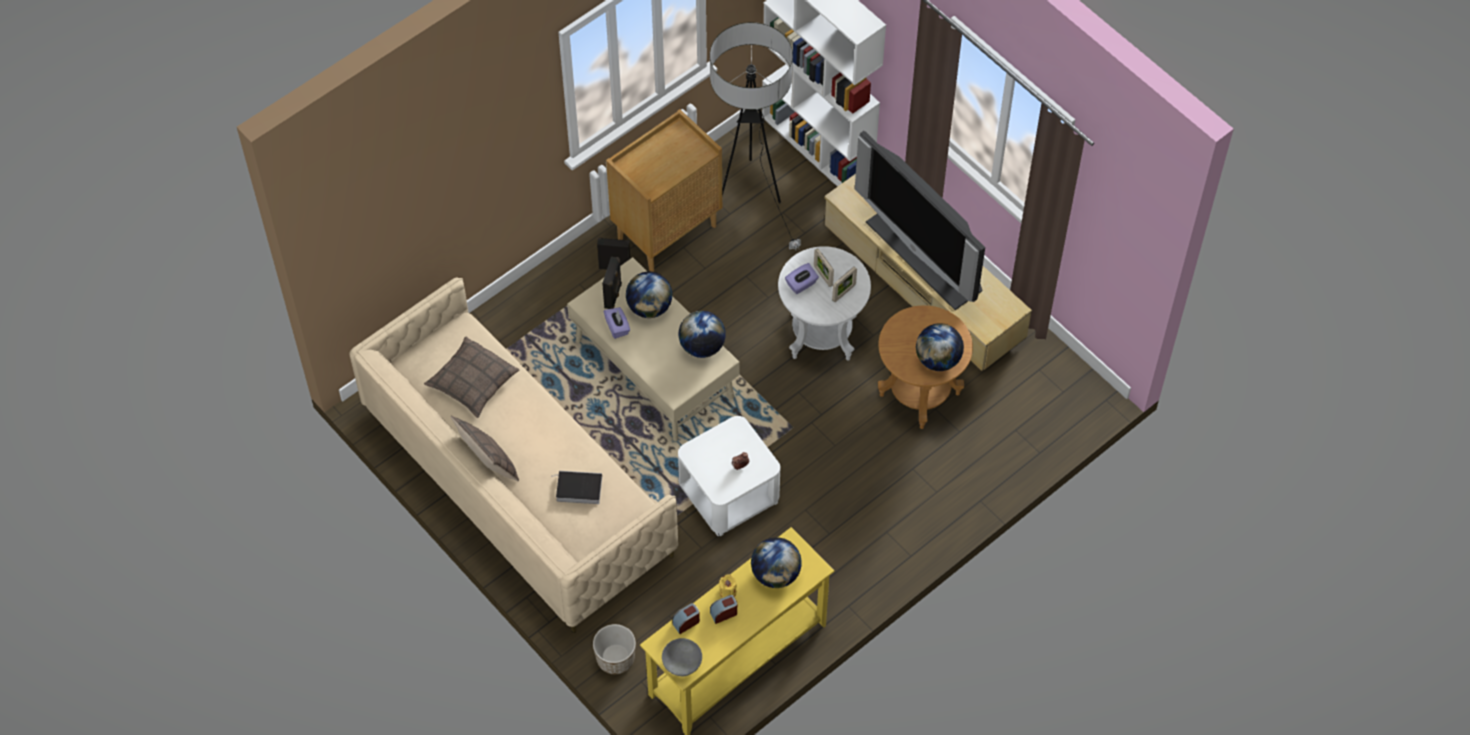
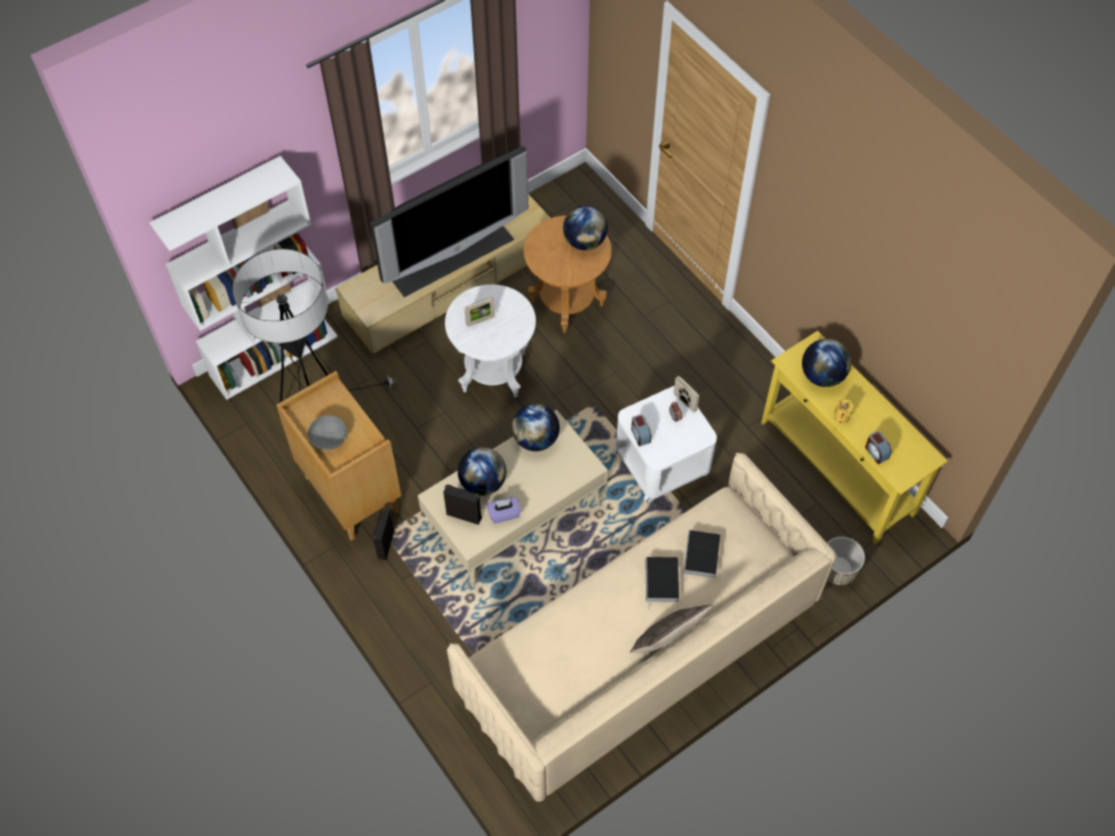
camera: 85 degrees left, 0 degrees up
(472, 382) = (563, 654): pillow -> none
(548, 457) = (662, 582): none -> book
(682, 663) = (920, 459): grey bowl -> grey bowl (329, 439)
(724, 613) = (865, 420): alarm clock -> alarm clock (640, 435)
(801, 284) = (487, 338): purple tissue box -> none
(844, 293) = (502, 306): picture frame -> picture frame (685, 402)

